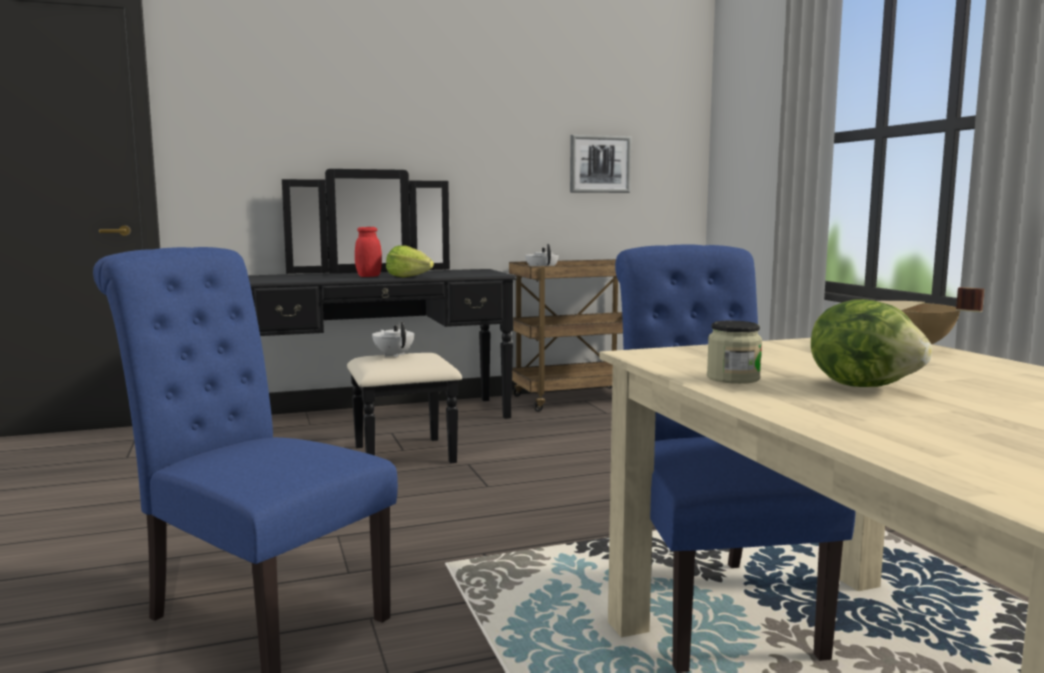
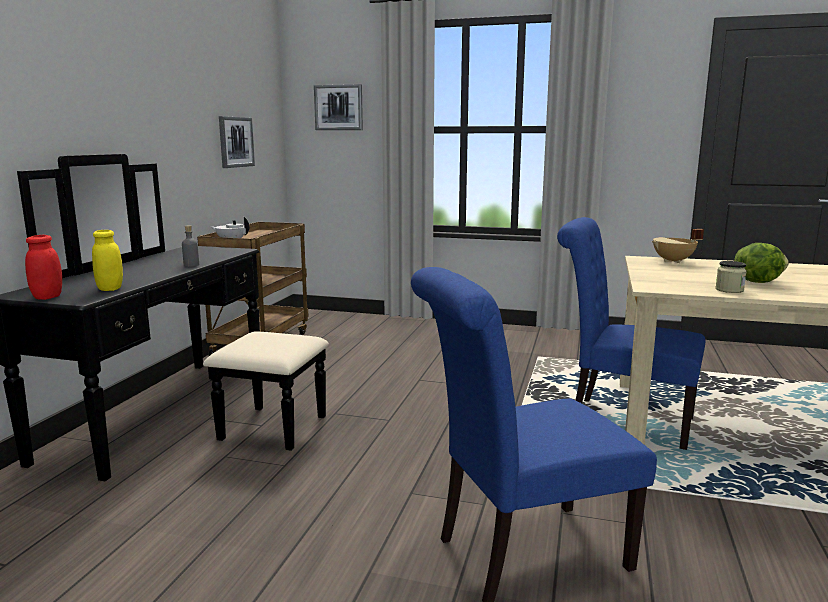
camera: 55 degrees left, 5 degrees up
(295, 280) = (110, 289): none -> yellow jar
(369, 276) = (151, 271): red jar -> red jar (48, 297)
(394, 355) = (251, 341): white teapot -> none
(408, 277) = (191, 265): lettuce -> grey bottle
(754, 117) = (338, 107): none -> picture

